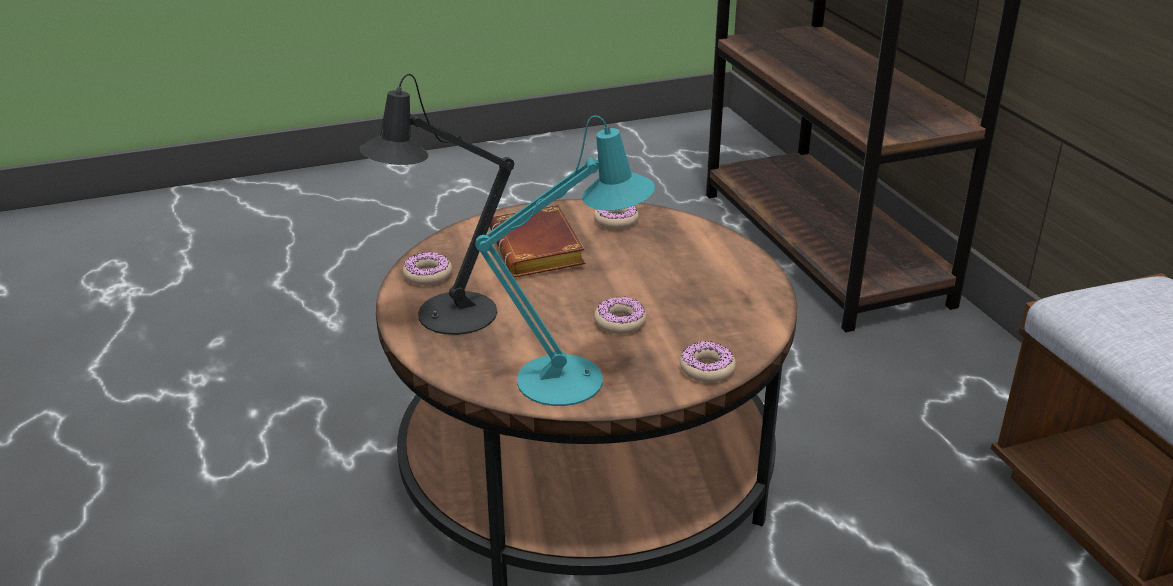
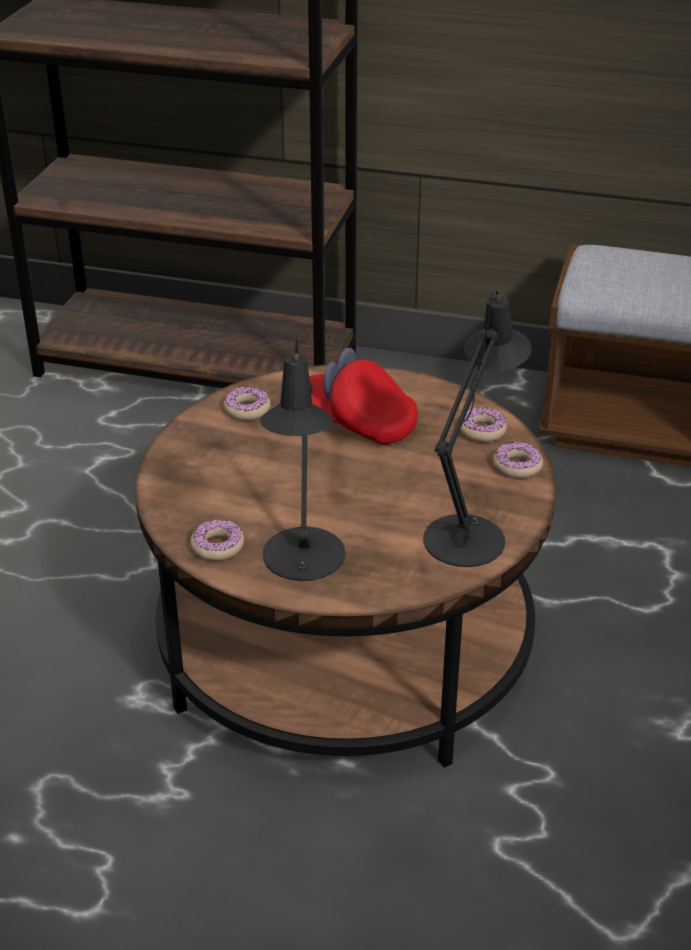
camera: 55 degrees left, 5 degrees up
(540, 252) = (252, 469): brown book -> none
(573, 379) = (469, 533): turquoise table lamp -> black table lamp
(620, 322) = (411, 477): donut -> donut (482, 431)
(664, 271) = (358, 423): none -> red cap

